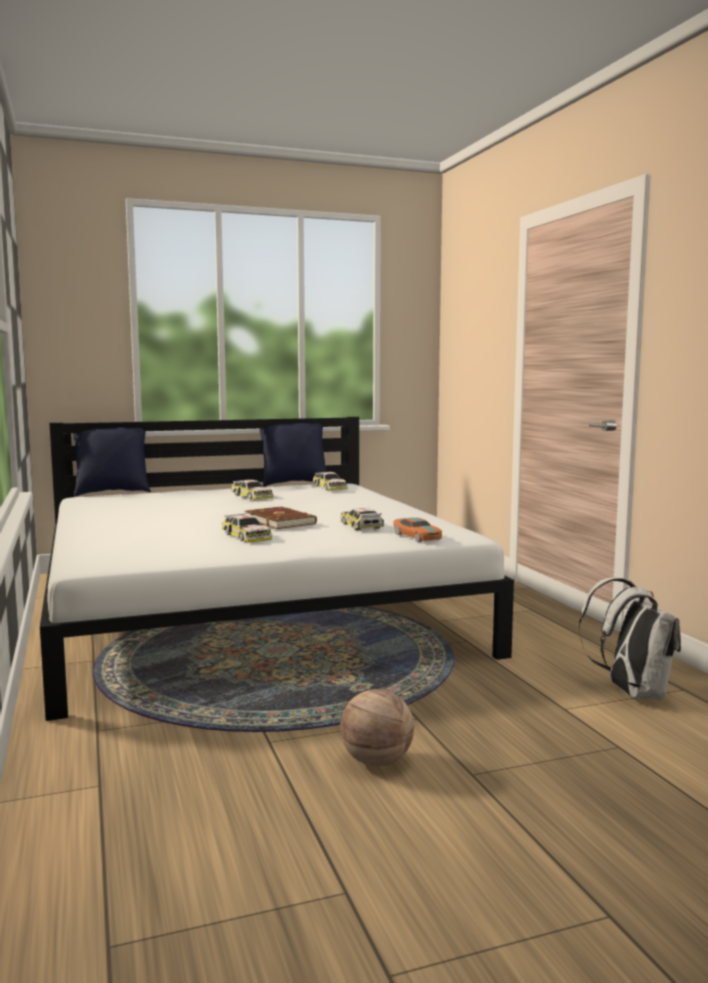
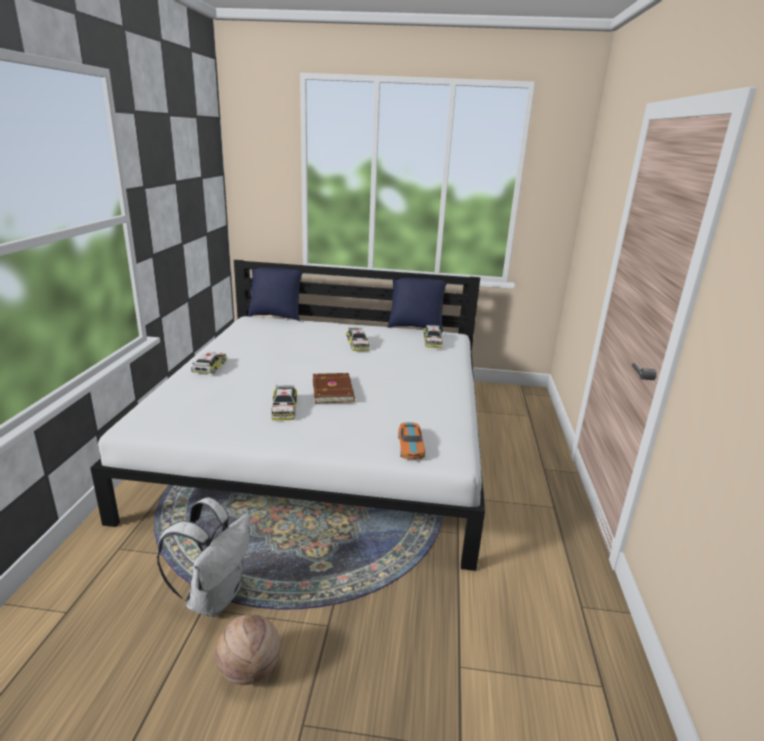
camera: 25 degrees right, 15 degrees up
(360, 526) = (387, 413): toy car -> toy car (210, 367)
(631, 692) = (544, 668): white backpack -> white backpack (214, 596)

